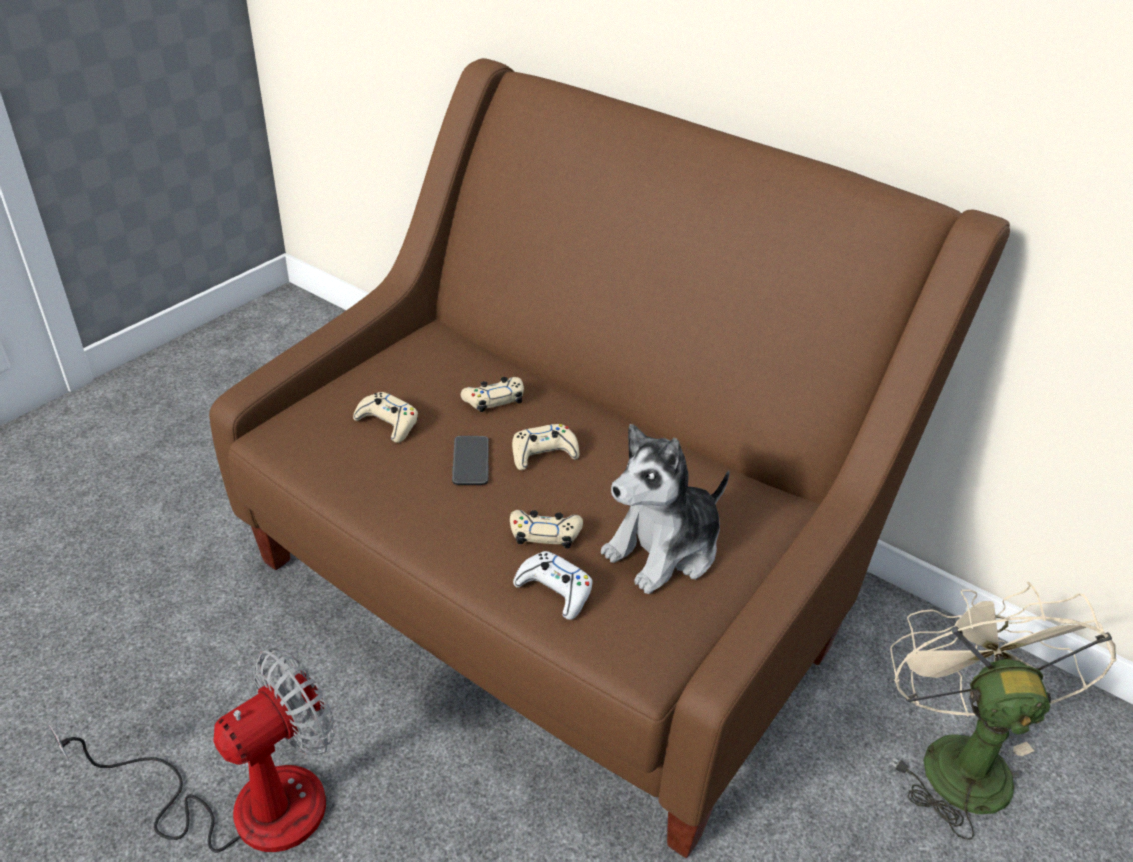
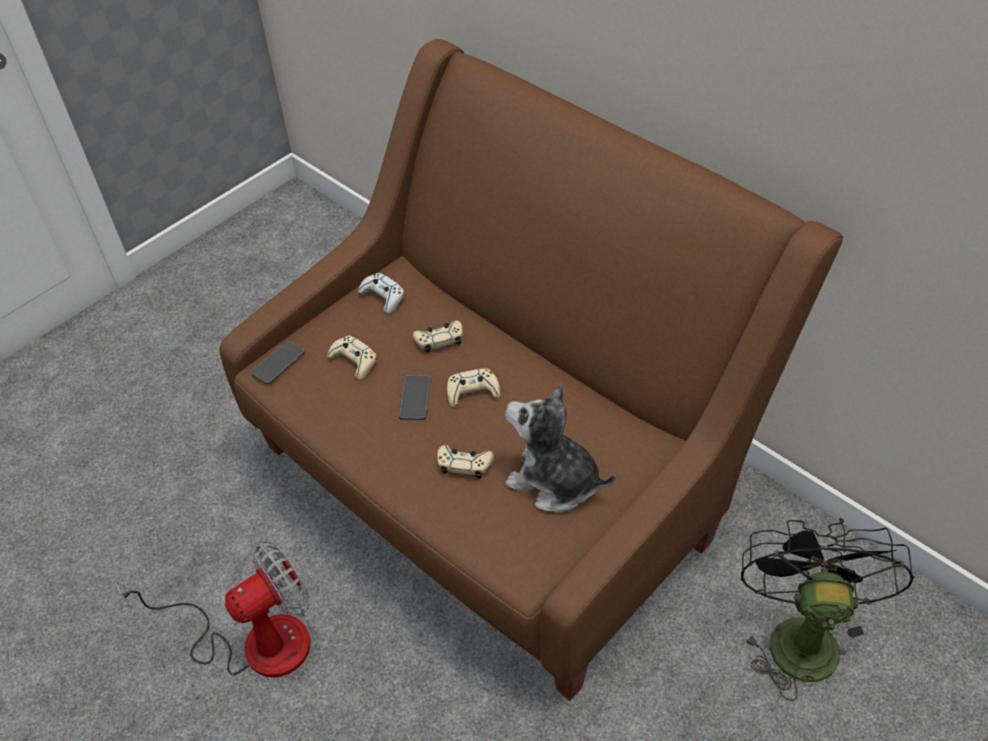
camera: 10 degrees right, 10 degrees up
(288, 427) = (278, 363): none -> phone
(554, 590) = (465, 513): white game controller -> white game controller (383, 297)
(664, 550) = (554, 481): plush toy -> plush toy turned 60 degrees clockwise
(956, 755) = (799, 634): beige fan -> black fan

